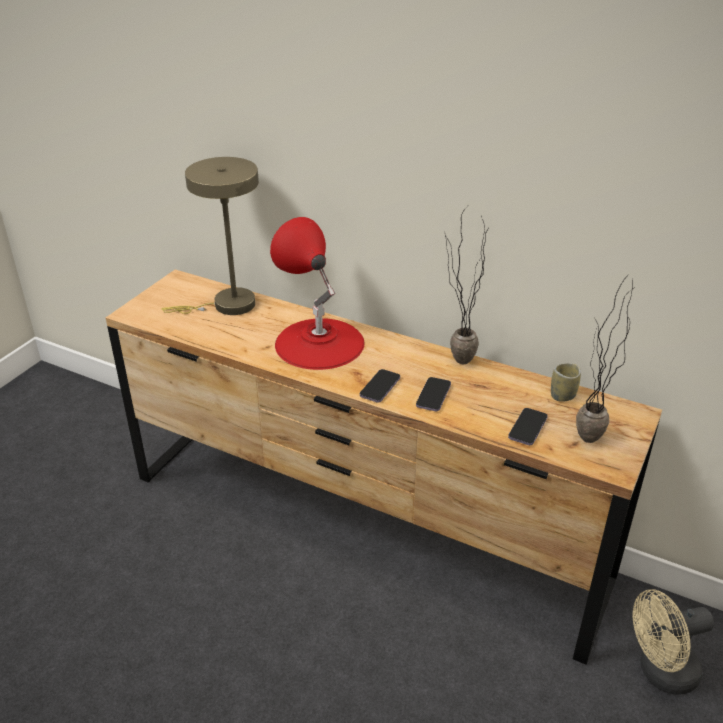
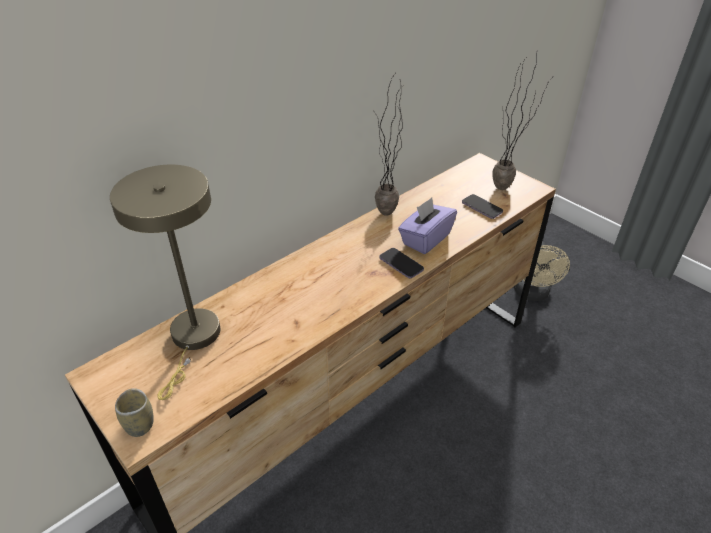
camera: 70 degrees left, 5 degrees up
(319, 343) = (312, 285): red table lamp -> none
(433, 396) = (425, 239): phone -> purple tissue box
(562, 395) = (450, 182): cup -> cup (140, 425)

